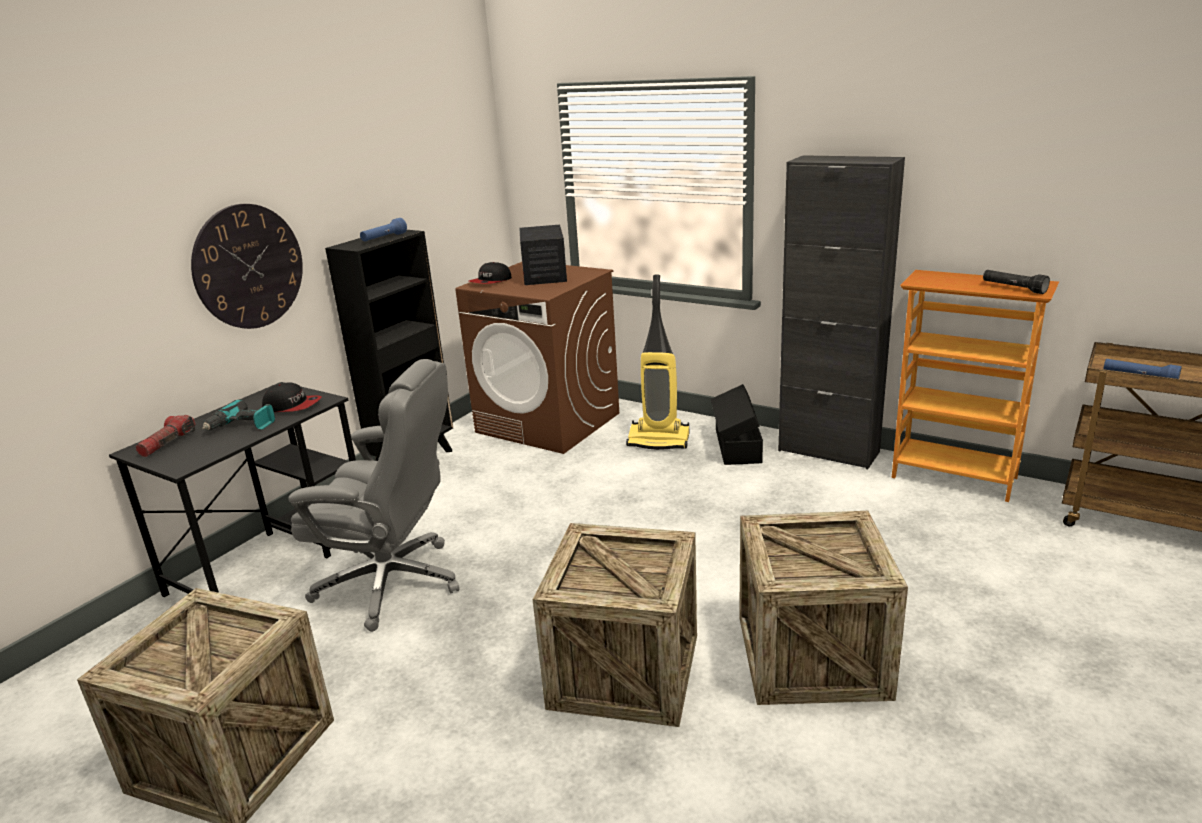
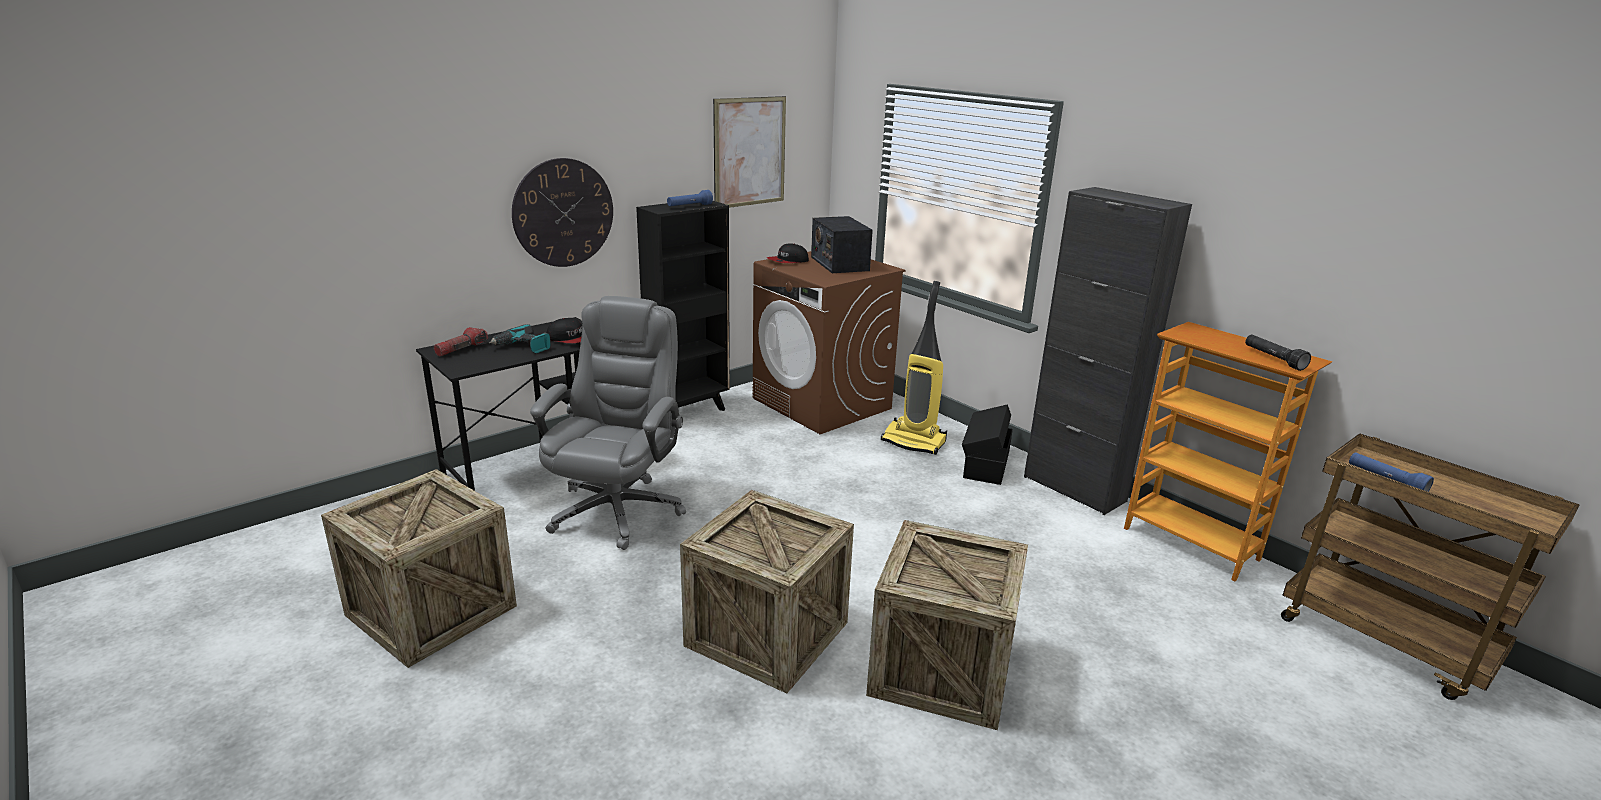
camera: 15 degrees right, 0 degrees up
(393, 582) = (617, 510): grey office chair -> grey office chair turned 105 degrees counterclockwise
(426, 172) = (749, 152): none -> picture
(544, 275) = (839, 263): radio -> radio turned 150 degrees clockwise

